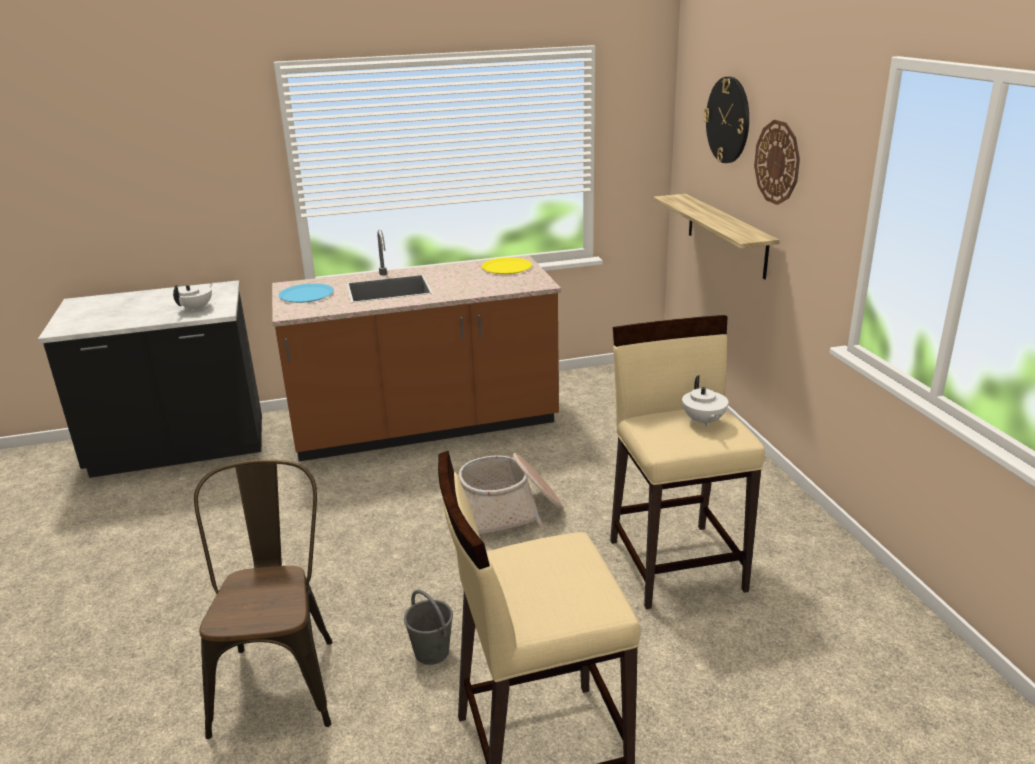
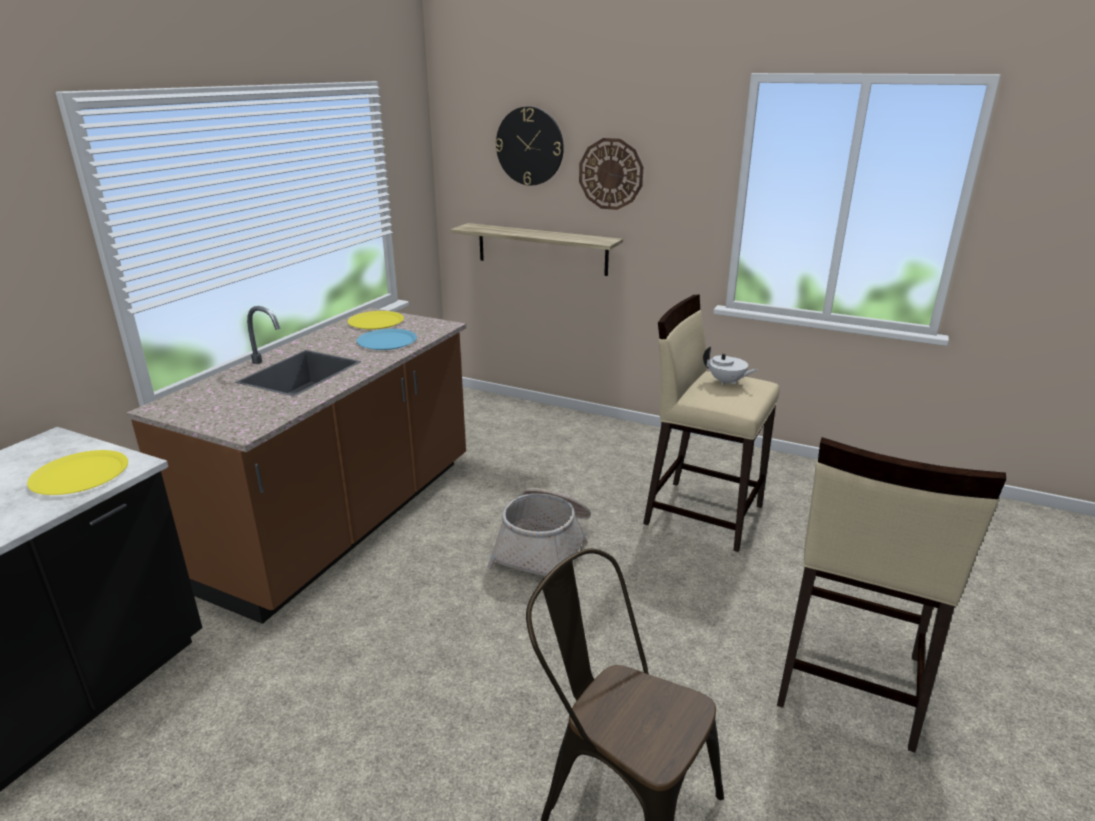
camera: 50 degrees left, 0 degrees up
(197, 308) = (80, 474): white teapot -> yellow plate
(306, 294) = (214, 407): blue plate -> blue plate (387, 341)
(432, 652) = (683, 681): grey bucket -> none

